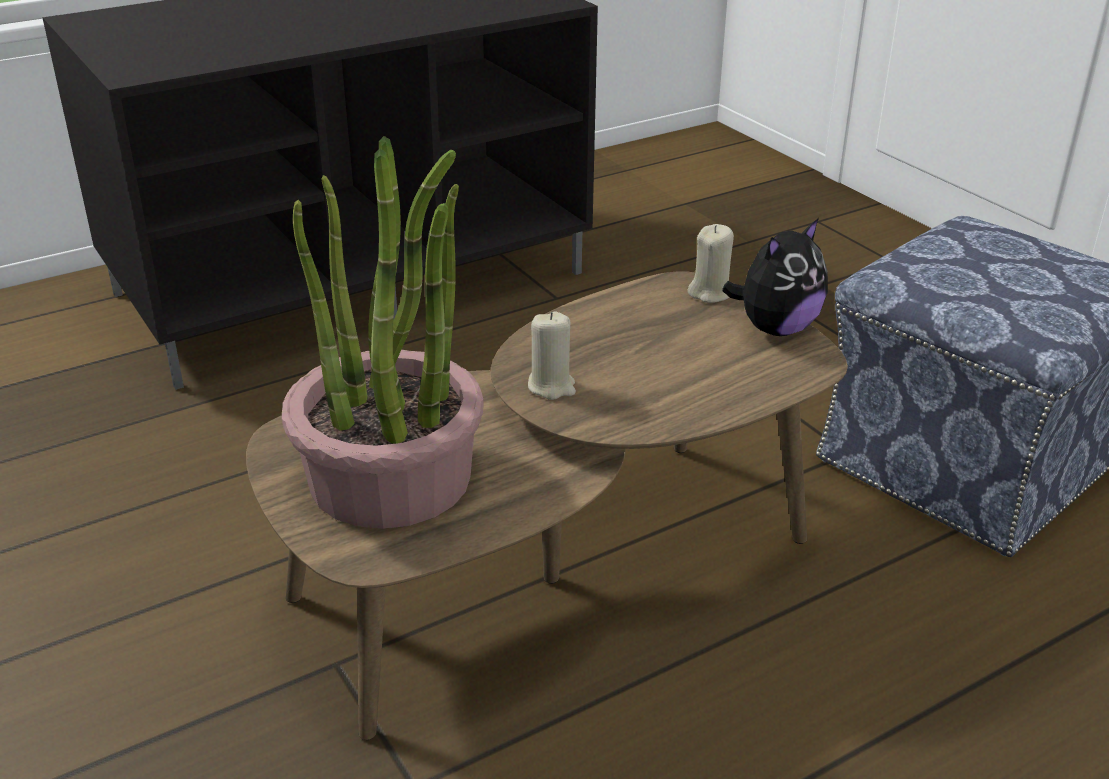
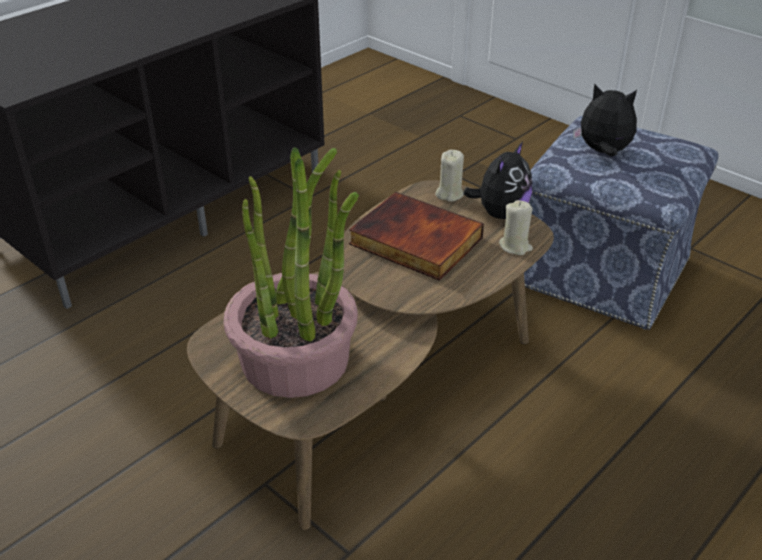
camera: 15 degrees left, 5 degrees up
(551, 386) = (379, 278): beige candle -> beige candle (515, 246)
(626, 347) = (414, 242): none -> book
(970, 265) = (603, 152): none -> plush toy

